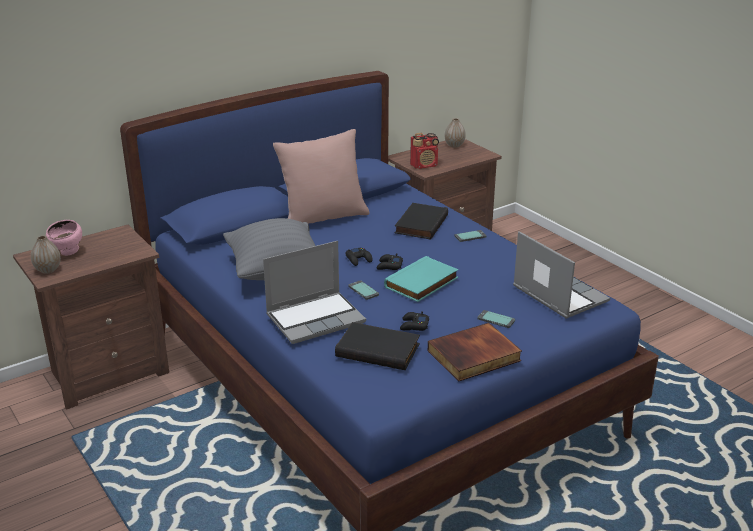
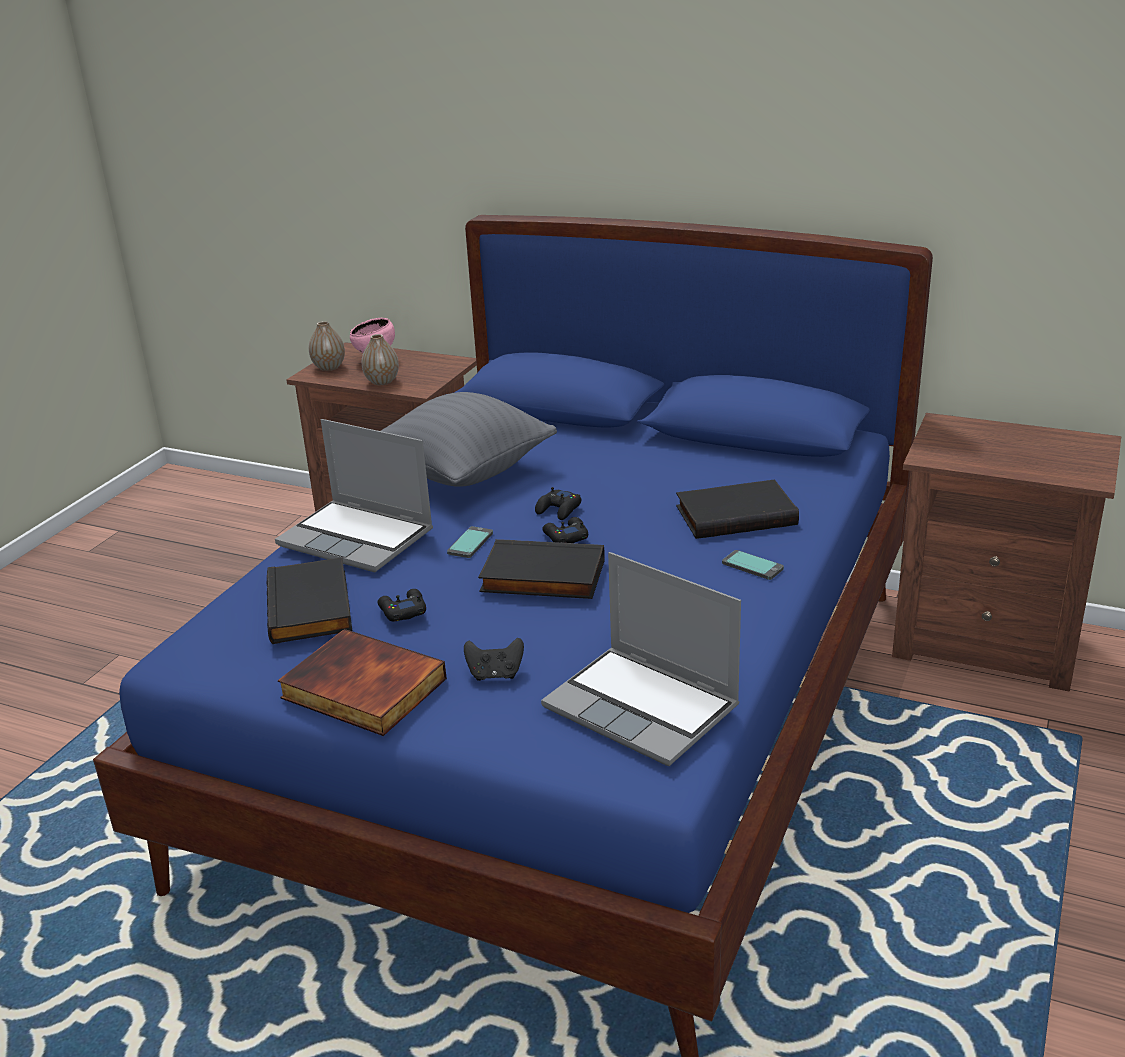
camera: 60 degrees right, 0 degrees up
(323, 218) = (653, 447): pink pillow -> none
(422, 283) = (541, 577): turquoise book -> black book
(424, 165) = (946, 448): radio -> none
(454, 145) = (1073, 444): vase -> vase (382, 382)
(496, 320) = (495, 674): phone -> black game controller
(558, 294) = (644, 707): laptop -> laptop turned 105 degrees clockwise

